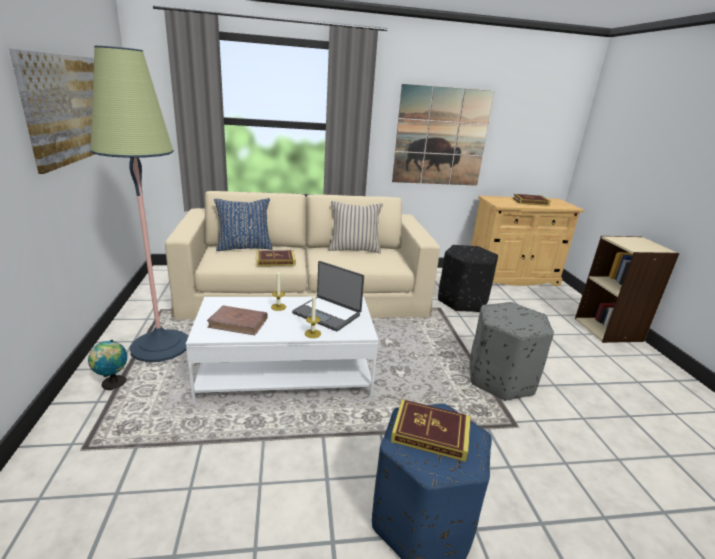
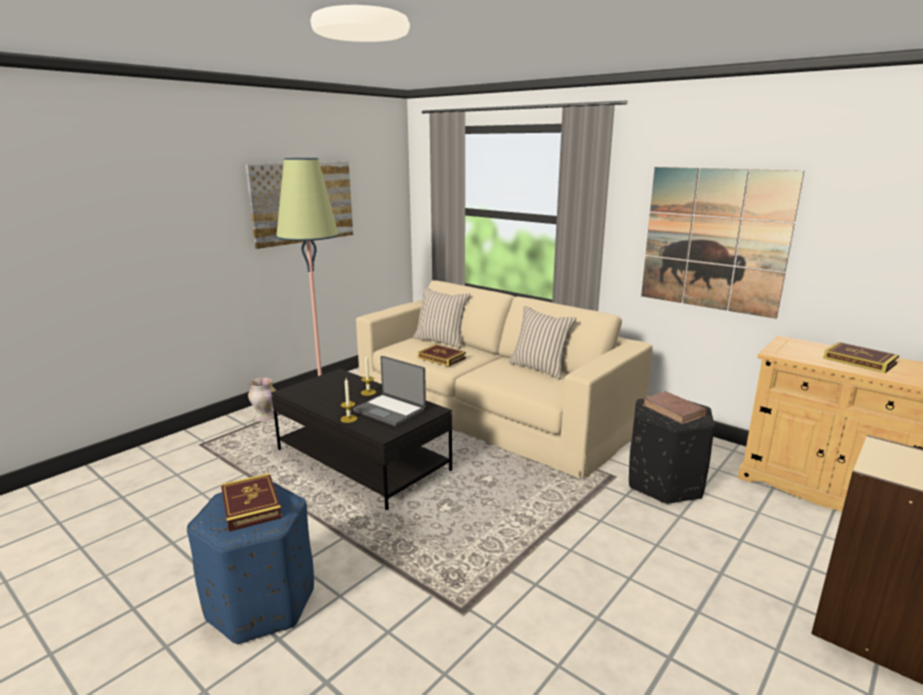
camera: 50 degrees right, 5 degrees down
(113, 384) = (264, 417): globe -> vase
(238, 323) = (321, 392): brown book -> brown book (673, 410)
(244, 247) = (441, 341): blue pillow -> beige pillow
(286, 372) = (362, 460): white coffee table -> black coffee table
(327, 314) = (390, 410): laptop -> laptop turned 45 degrees counterclockwise
(501, 379) = (538, 572): grey ottoman -> none

